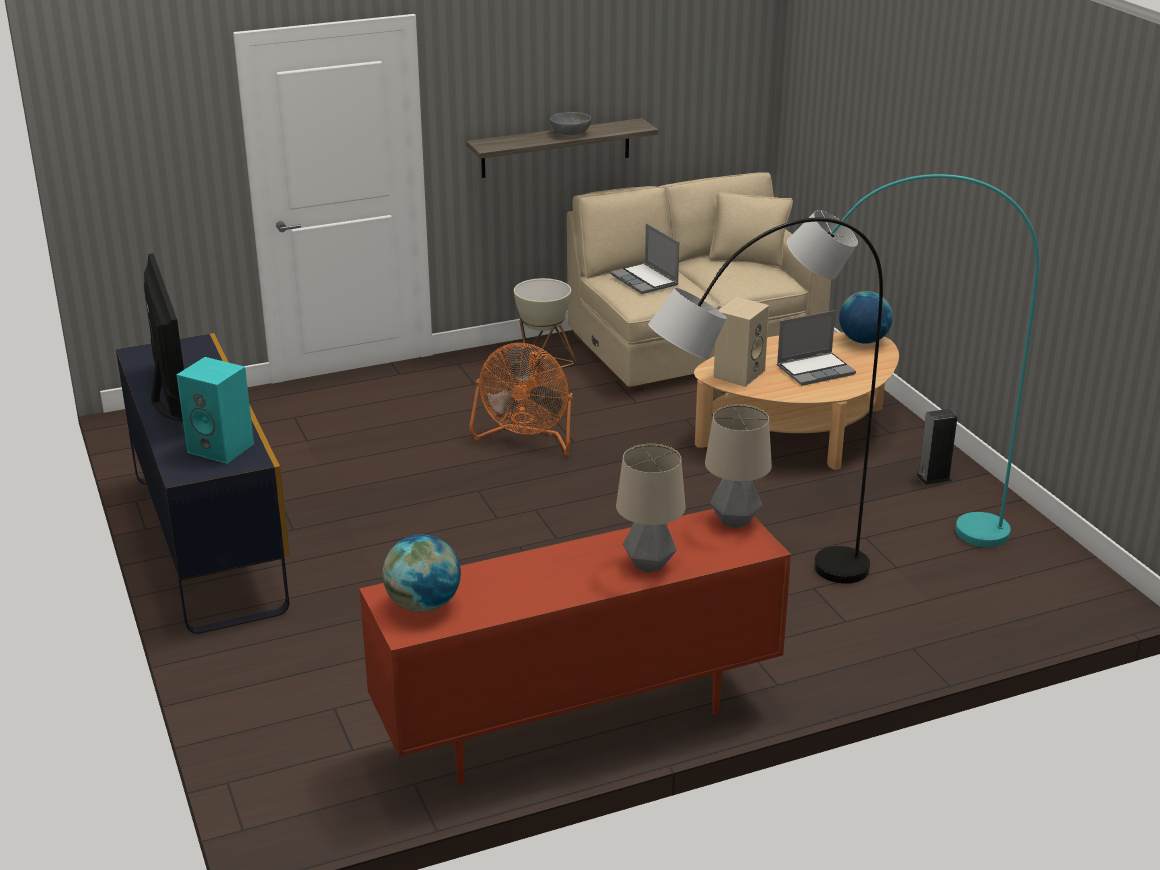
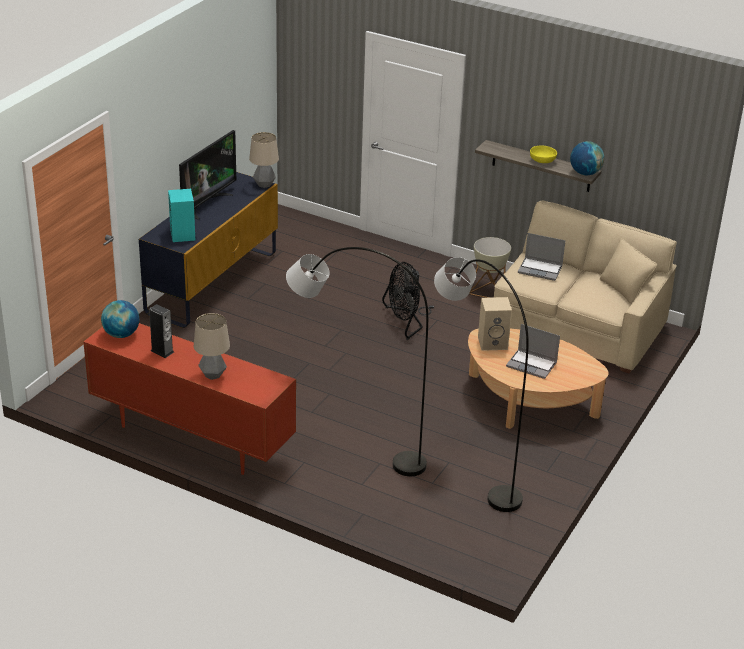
camera: 50 degrees right, 5 degrees up
(524, 437) = (407, 320): orange fan -> black fan
(570, 133) = (542, 160): grey bowl -> yellow bowl
(645, 280) = (540, 269): laptop -> laptop turned 90 degrees counterclockwise
(735, 521) = (276, 383): table lamp -> table lamp (264, 185)
(863, 341) = (591, 367): globe -> globe (585, 173)
(880, 523) = (470, 462): turquoise floor lamp -> grey floor lamp
(933, 478) = (542, 464): speaker -> speaker (162, 351)

